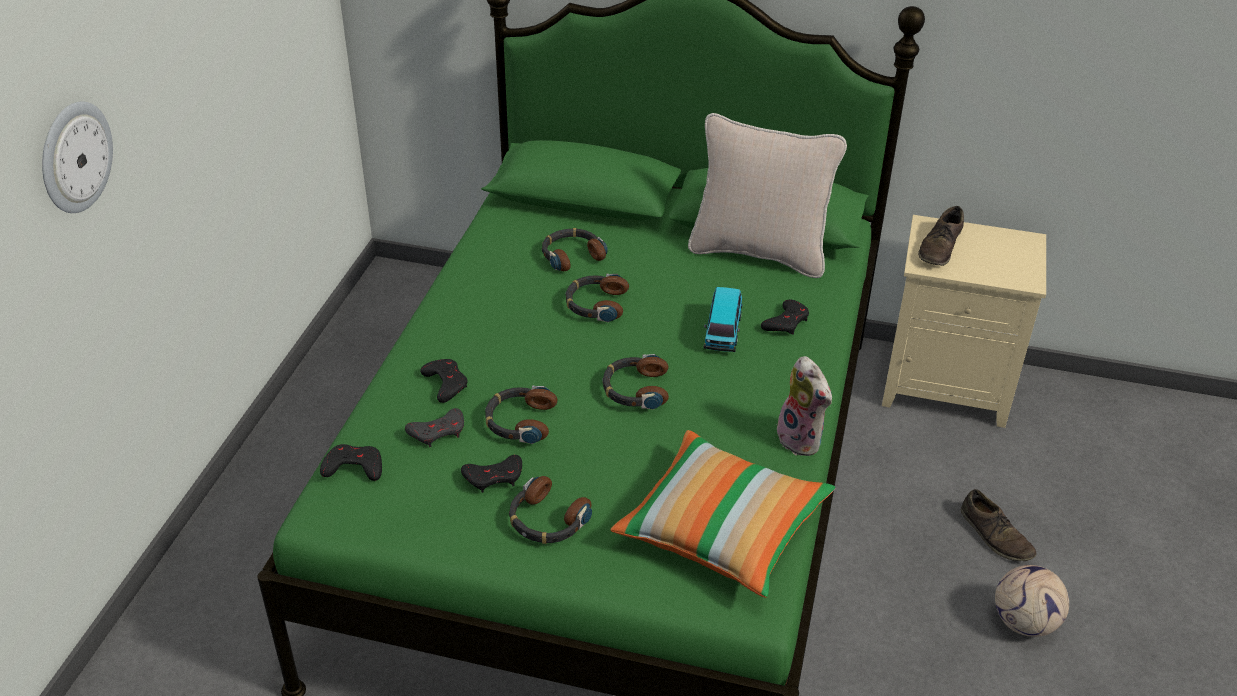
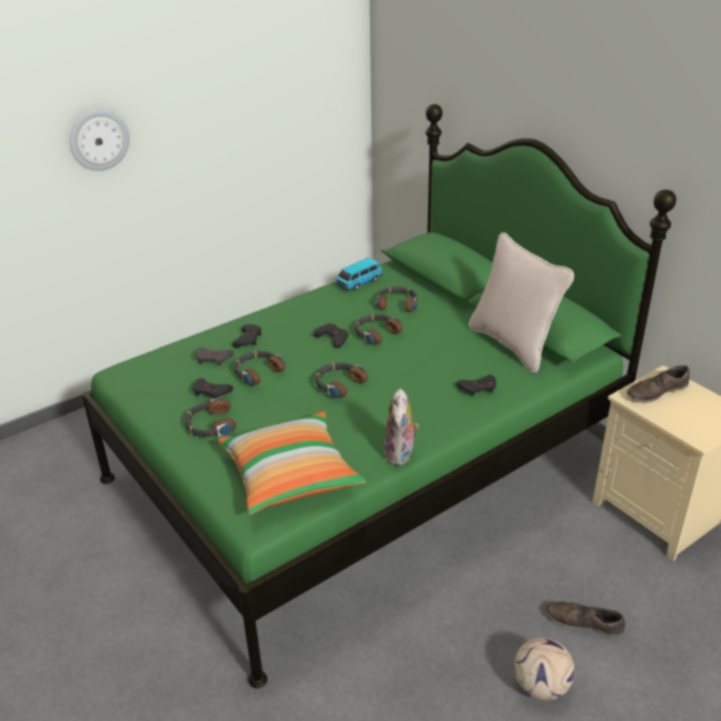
camera: 40 degrees right, 5 degrees down
(354, 467) = (157, 357): black game controller -> black game controller (332, 338)
(722, 331) = (430, 376): toy car -> toy car (359, 283)
(995, 535) = (584, 622): brown shoe -> brown shoe turned 105 degrees clockwise

